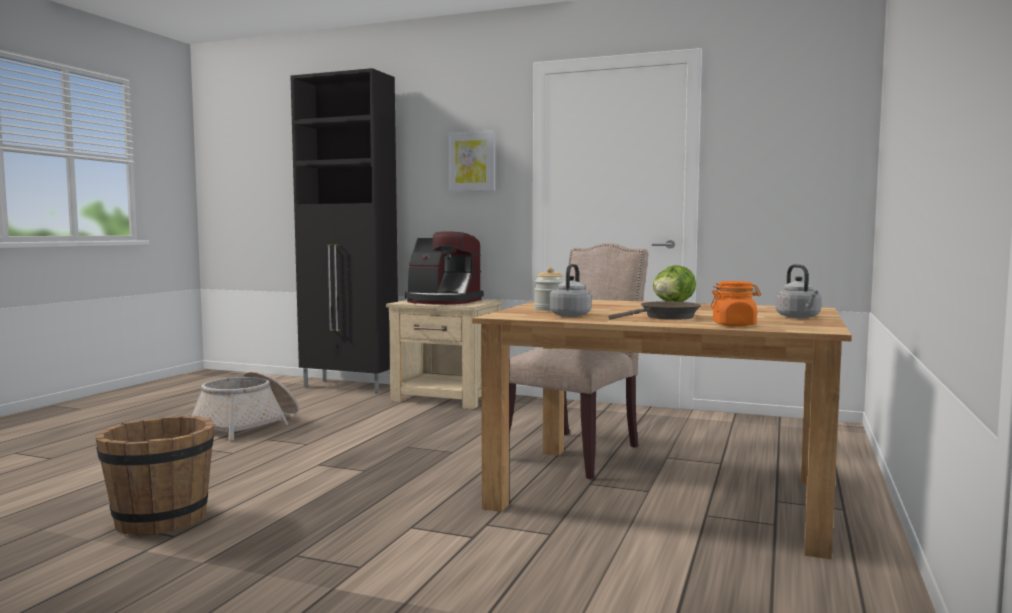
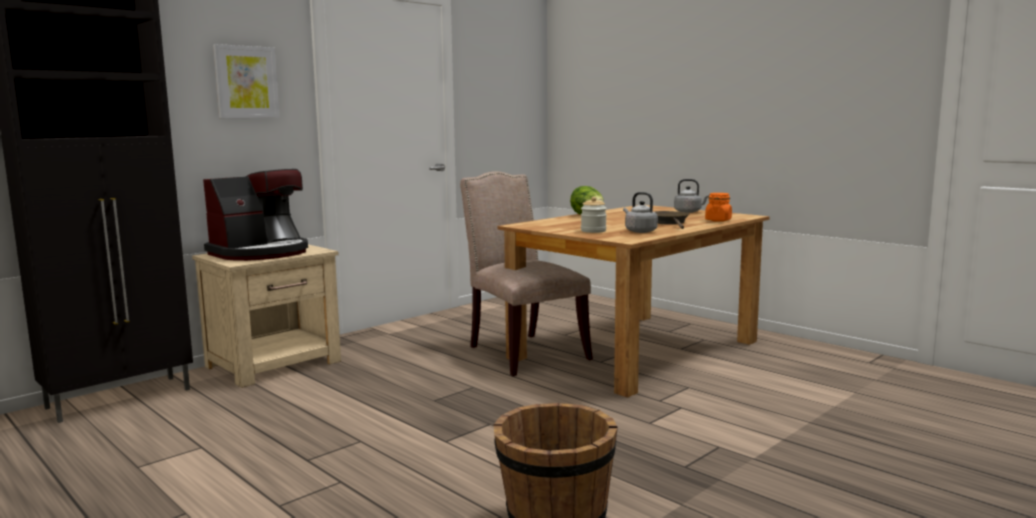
camera: 65 degrees left, 5 degrees up
(248, 425) = (219, 467): basket -> none

